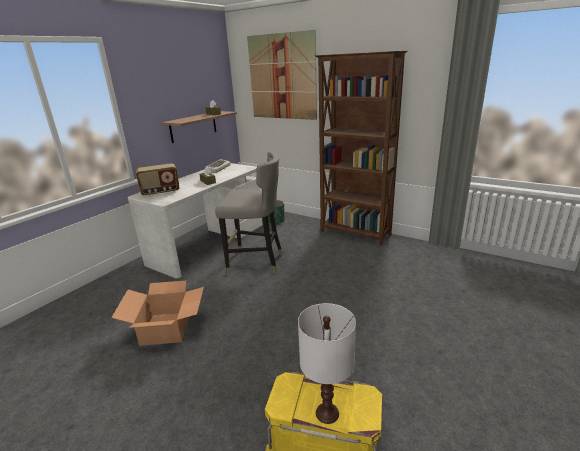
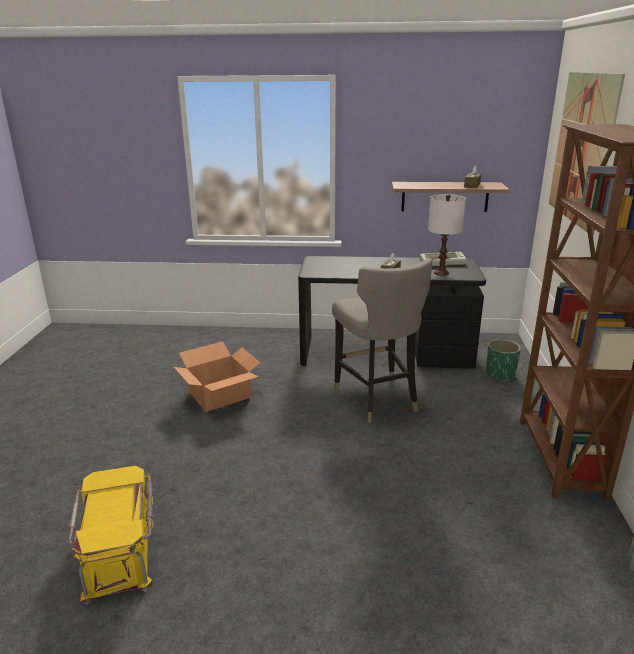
camera: 60 degrees right, 0 degrees up
(160, 192) = (332, 263): radio -> none
(208, 243) = (385, 352): white desk -> black desk
(327, 413) = (98, 512): white table lamp -> white table lamp (441, 273)

